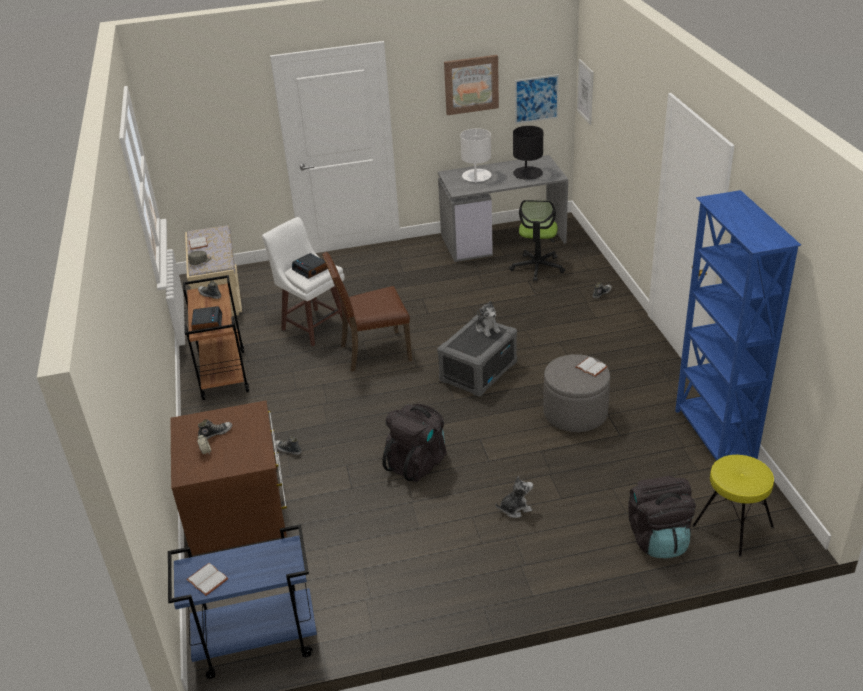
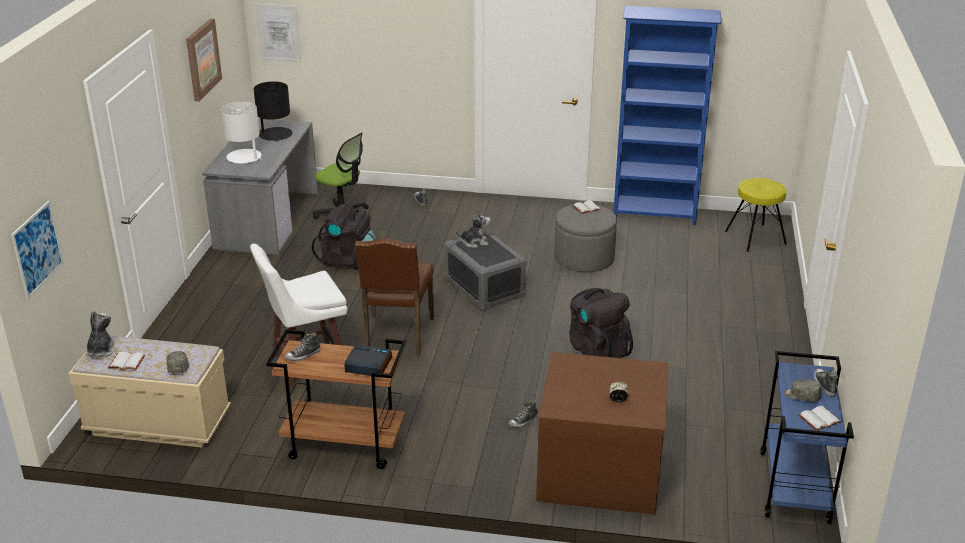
camera: 70 degrees left, 5 degrees down
(215, 433) = (589, 389): shoe -> shoe (824, 385)
(243, 562) = (802, 396): none -> grey cap
(310, 269) = (312, 286): alarm clock -> none
(515, 509) = (688, 316): plush toy -> plush toy (101, 351)
(536, 99) = (234, 59): picture -> picture (37, 249)
(658, 538) = (753, 267): black backpack -> black backpack (348, 261)

